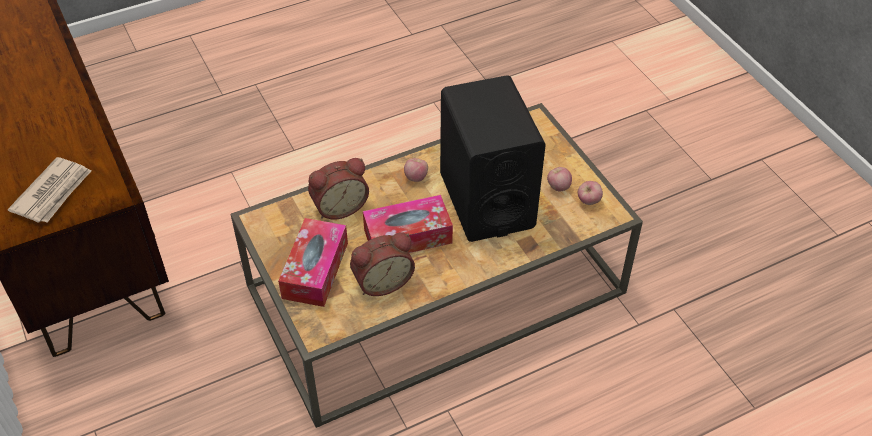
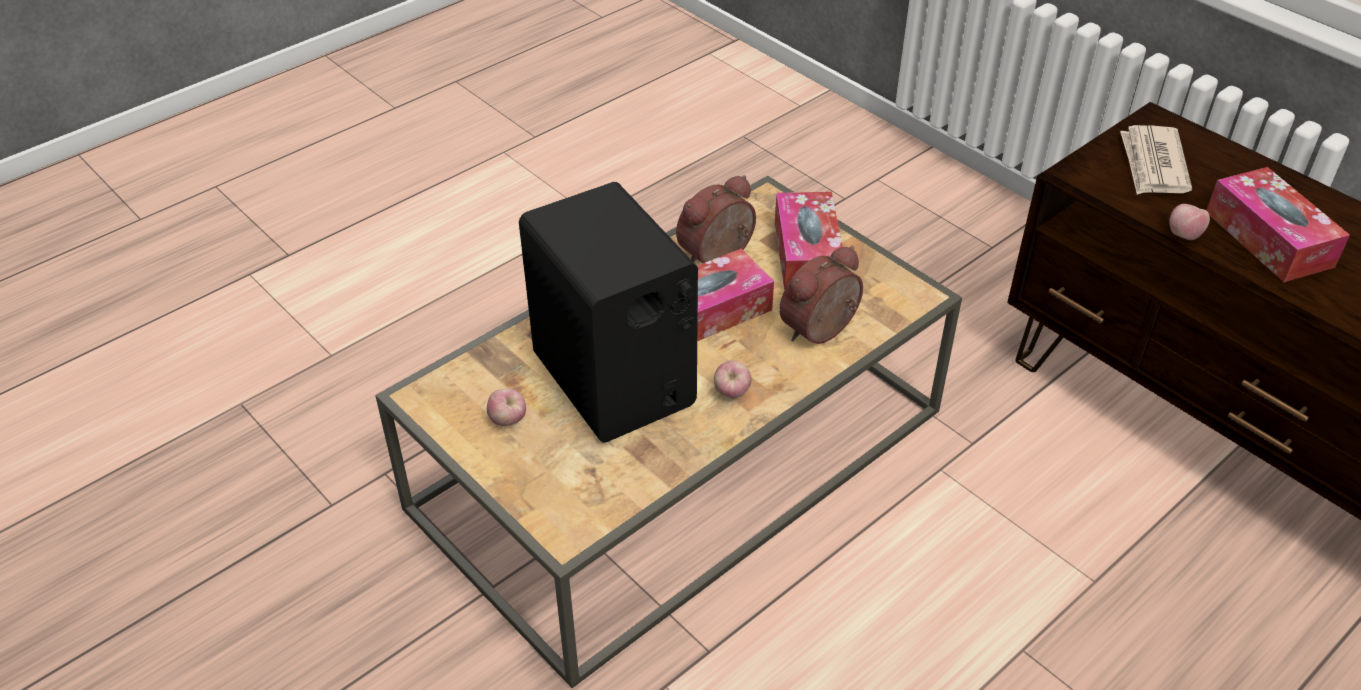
camera: 165 degrees right, 5 degrees down
(46, 122) = (1268, 239): none -> tissue box
(588, 201) = (458, 407): apple -> apple (1184, 235)

